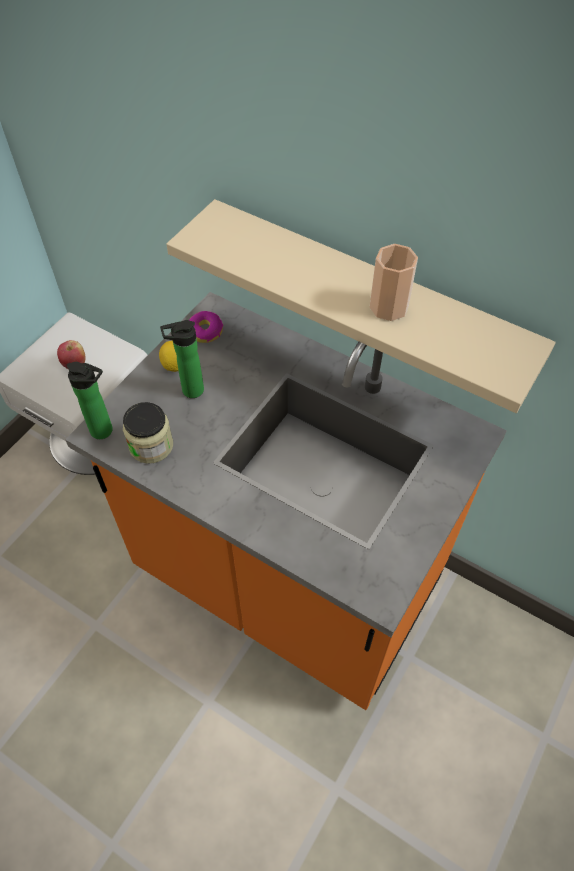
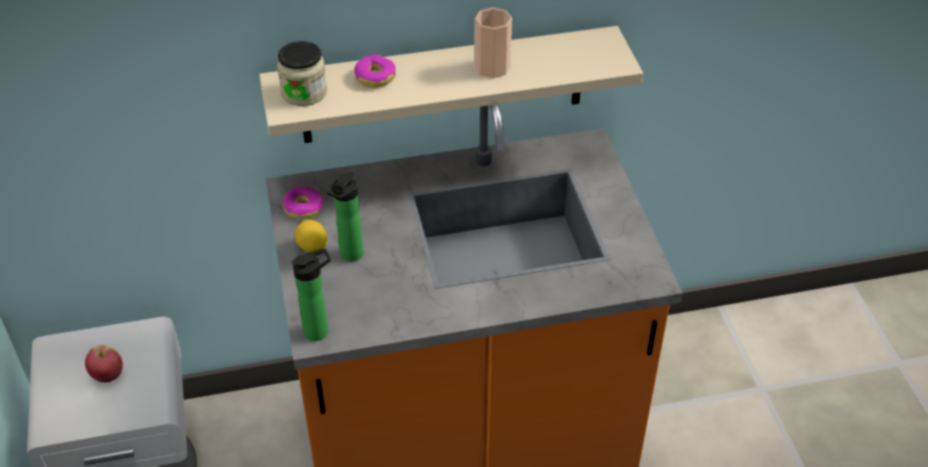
camera: 45 degrees left, 10 degrees down
(151, 446) = (372, 312): jar -> jar (304, 92)
(288, 254) = (375, 77): none -> donut

